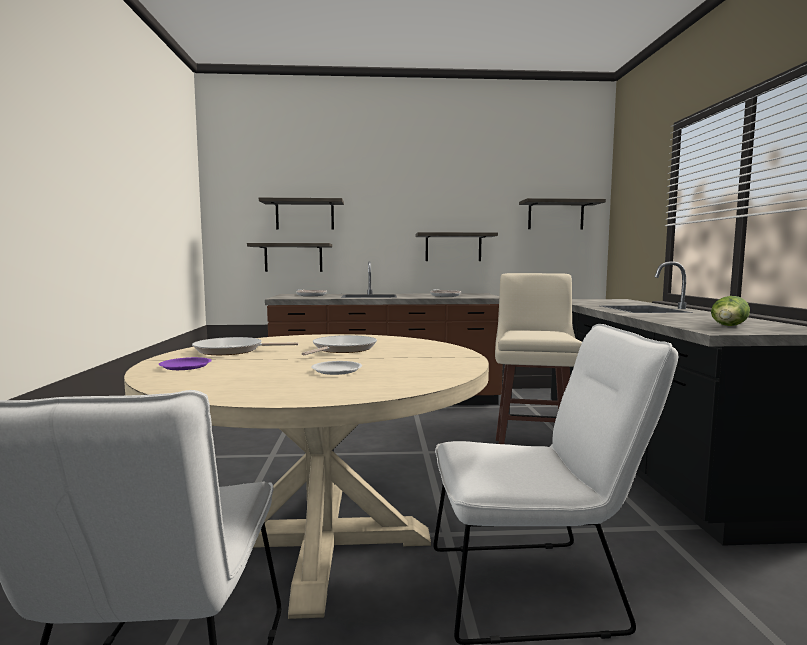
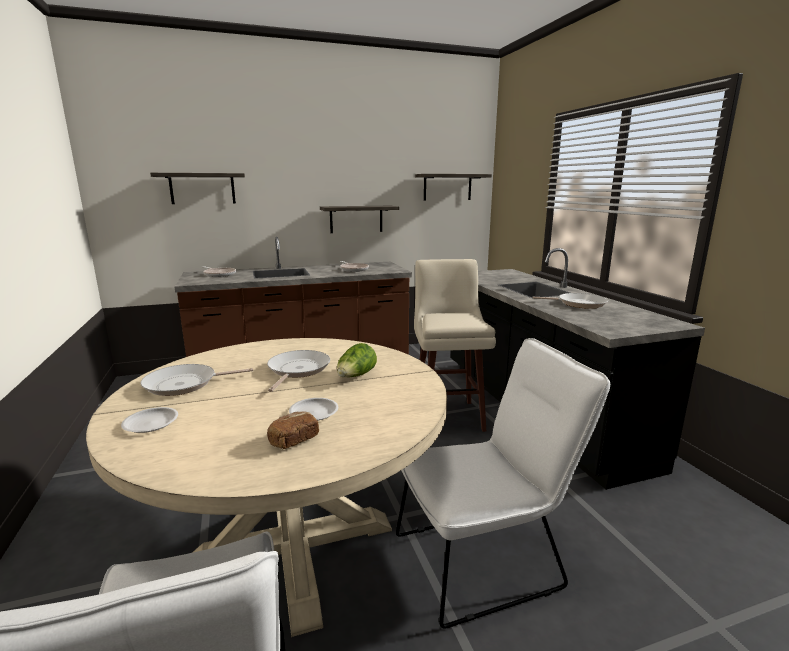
camera: 15 degrees left, 10 degrees up
(185, 367) = (150, 423): purple plate -> white plate
(293, 257) = (194, 234): shelf -> none
(303, 383) = (293, 440): none -> bread
(690, 317) = (578, 304): none -> frying pan
(728, 327) = (615, 322): lettuce -> lettuce (356, 376)

